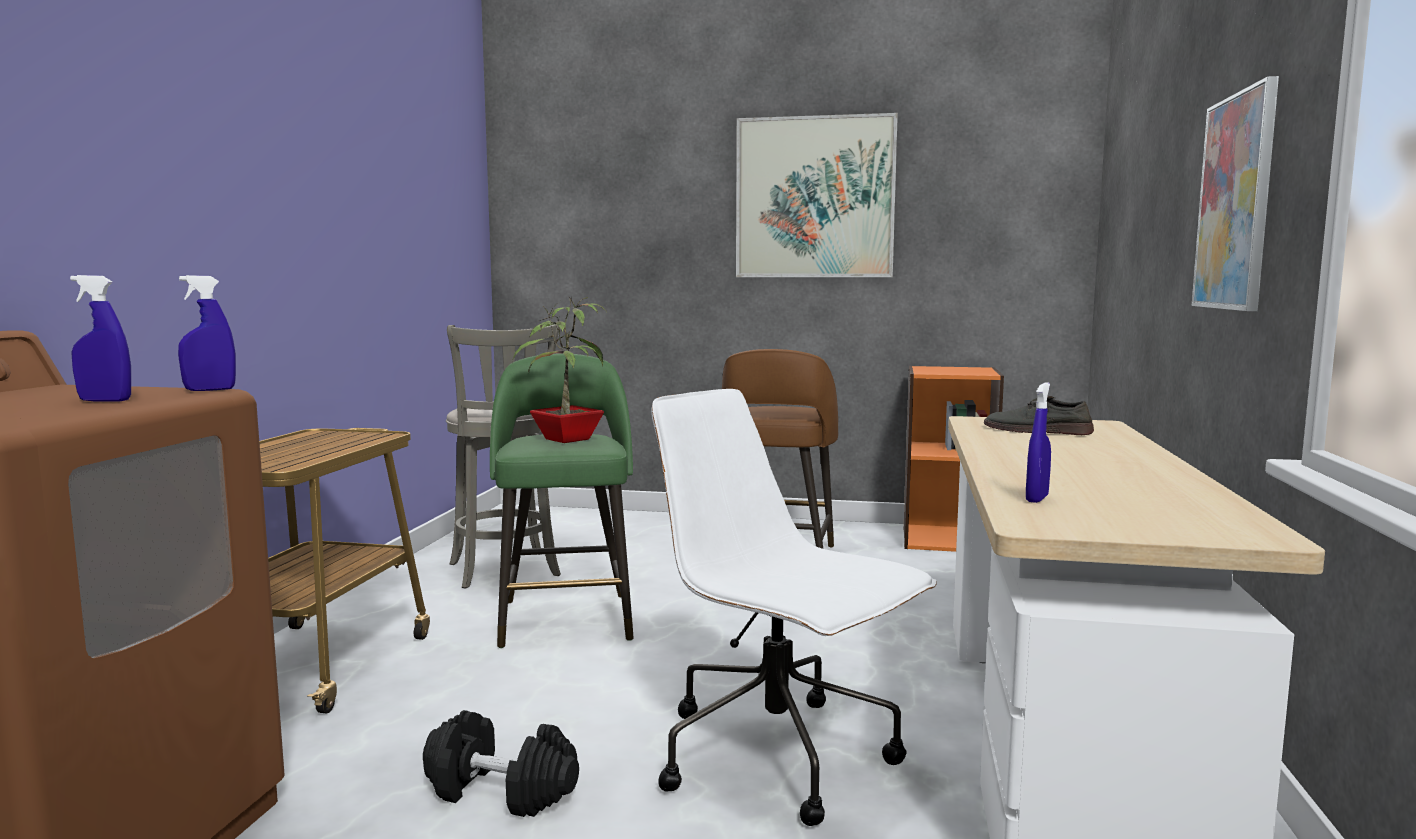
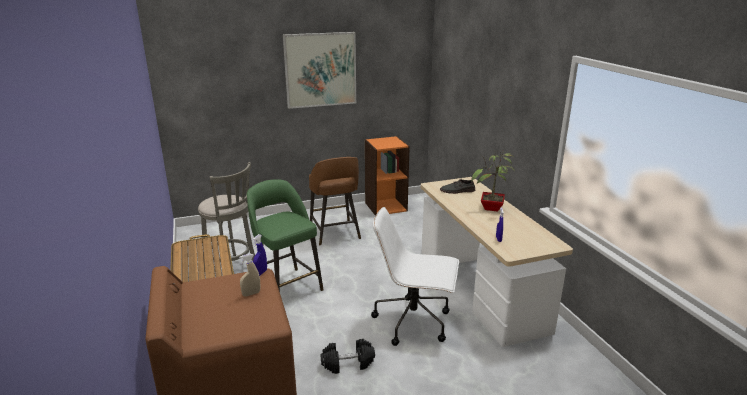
camera: 30 degrees left, 15 degrees up
(105, 400) = (251, 294): blue spray bottle -> beige spray bottle
(564, 440) = (285, 221): potted plant -> potted plant (491, 208)
(1235, 202) = (518, 118): picture -> none

